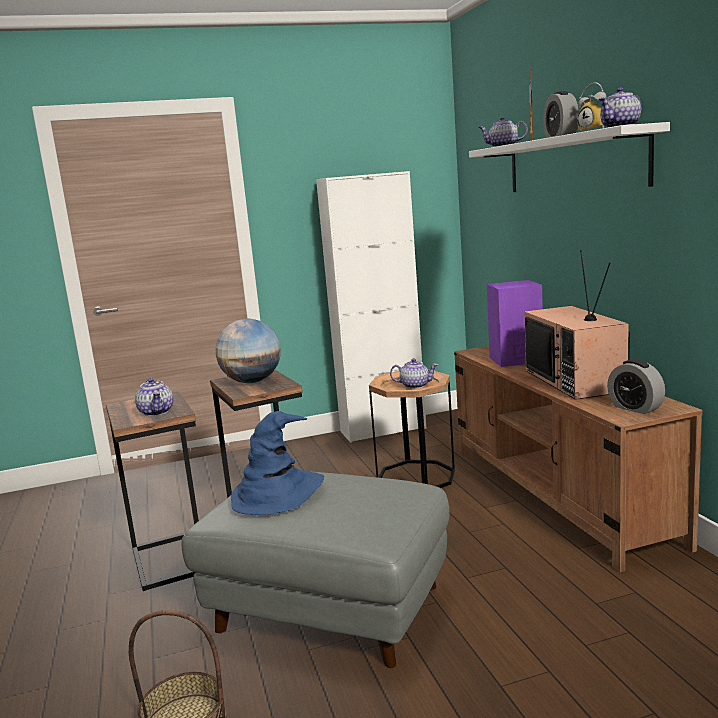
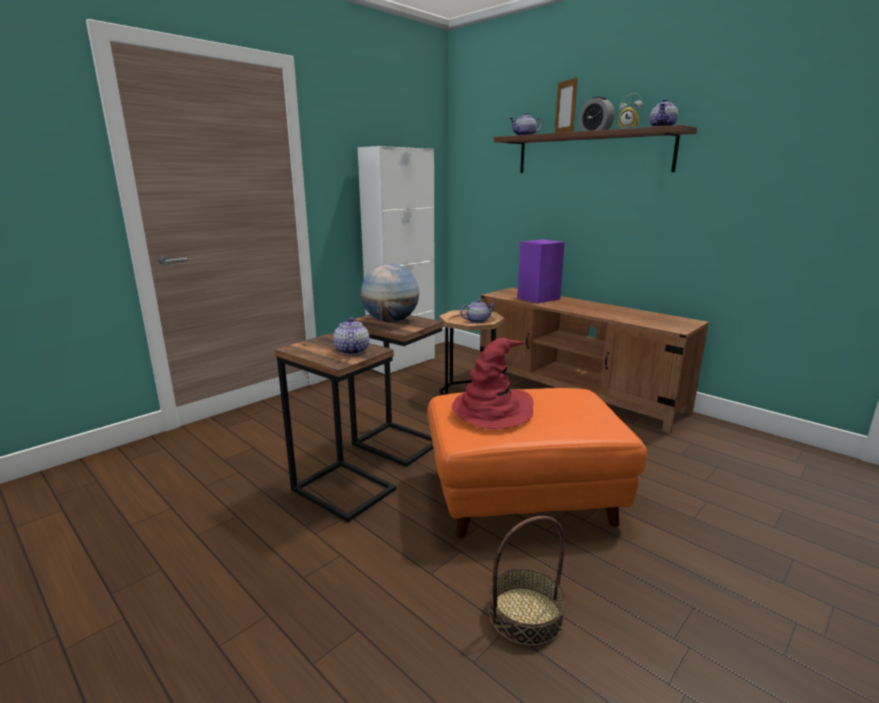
camera: 30 degrees left, 5 degrees up
(157, 412) = (351, 351): teapot -> teapot turned 135 degrees counterclockwise
(277, 494) = (493, 410): blue hat -> red hat
(330, 607) = (524, 496): grey ottoman -> orange ottoman
(572, 163) = (591, 153): white shelf -> brown shelf
(576, 381) = (606, 310): television -> none
(635, 408) = (673, 323): alarm clock -> none

